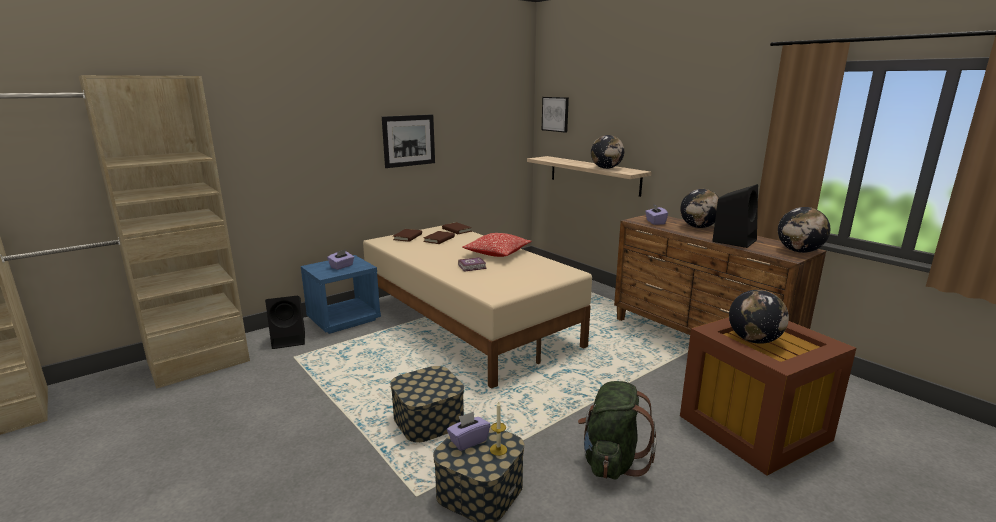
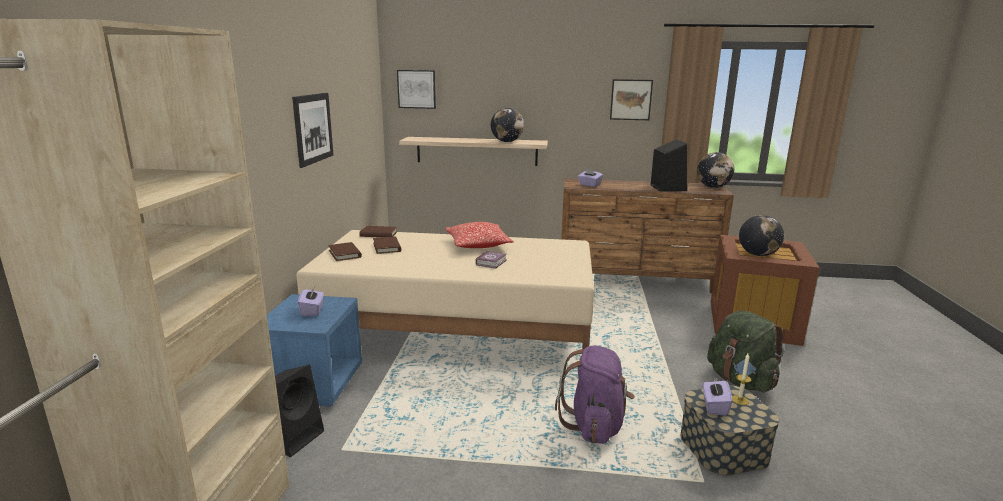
camera: 45 degrees left, 0 degrees up
(428, 420) = (594, 425): storage box -> purple backpack
(698, 227) = (623, 183): globe -> none
(736, 133) = (631, 99): none -> picture

